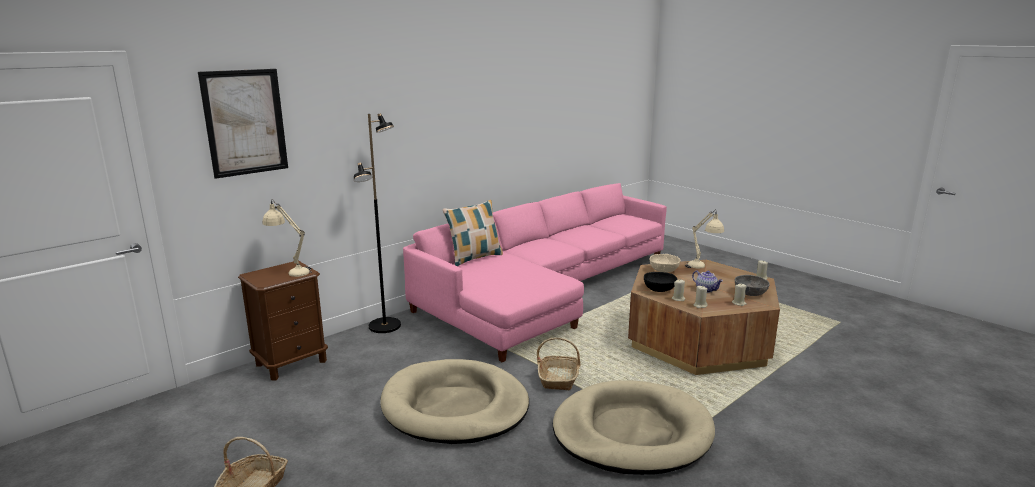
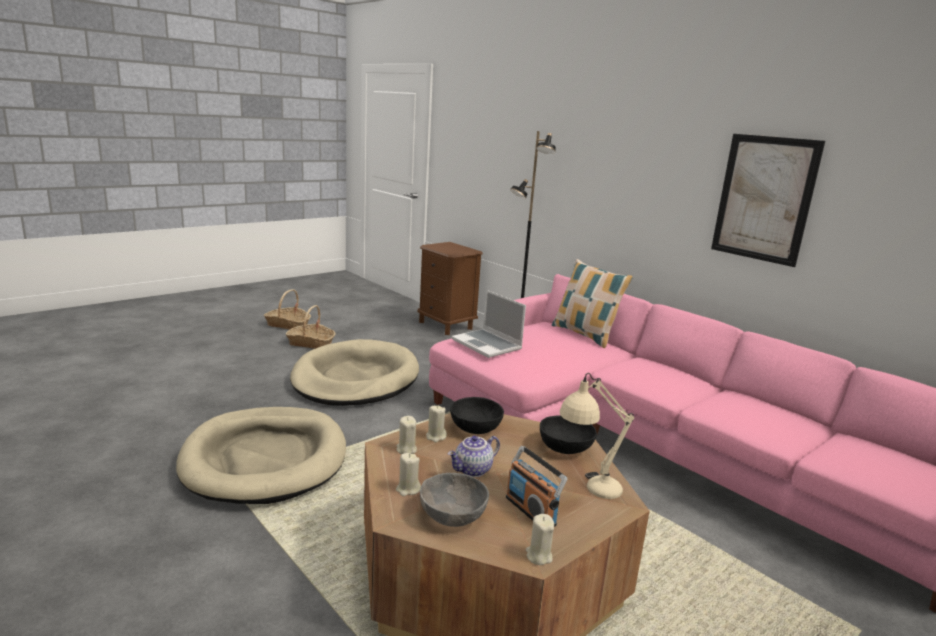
camera: 90 degrees right, 0 degrees up
(245, 122) = (475, 124): picture -> picture (764, 199)
(290, 271) = (454, 250): beige table lamp -> none
(514, 286) = (487, 345): none -> laptop
(558, 378) = (391, 430): basket -> basket (311, 343)
(664, 270) = (565, 448): beige bowl -> black bowl
(729, 279) = (531, 510): none -> radio

